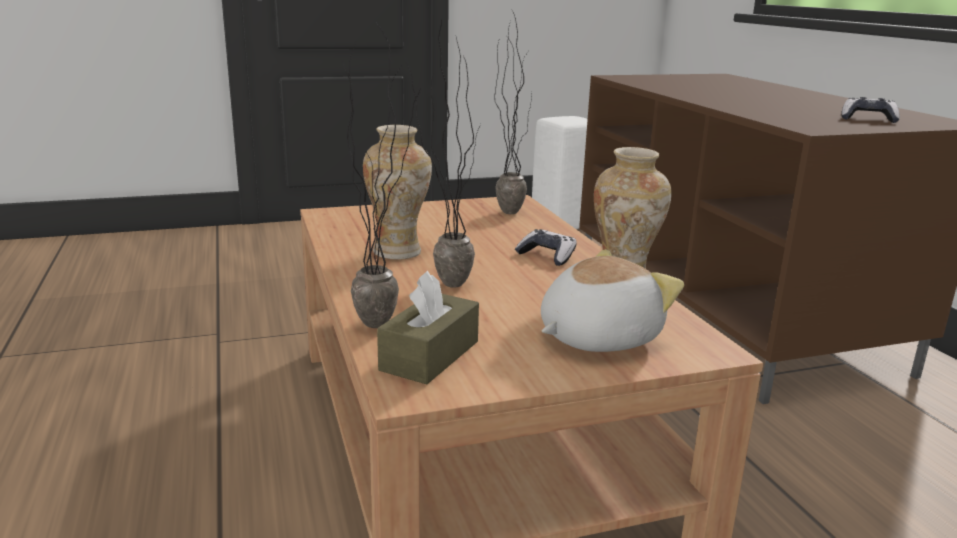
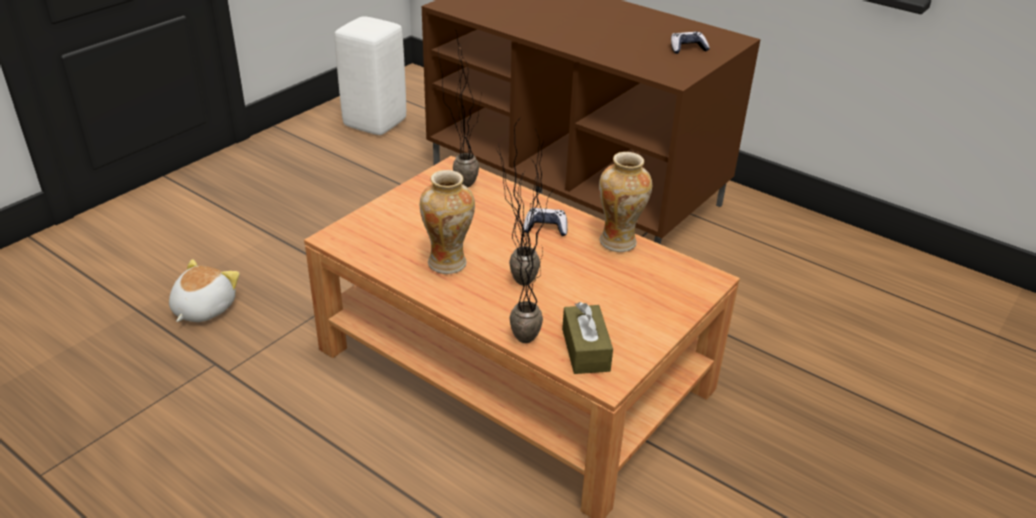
camera: 35 degrees left, 15 degrees up
(596, 337) = (649, 294): plush toy -> plush toy (203, 308)

